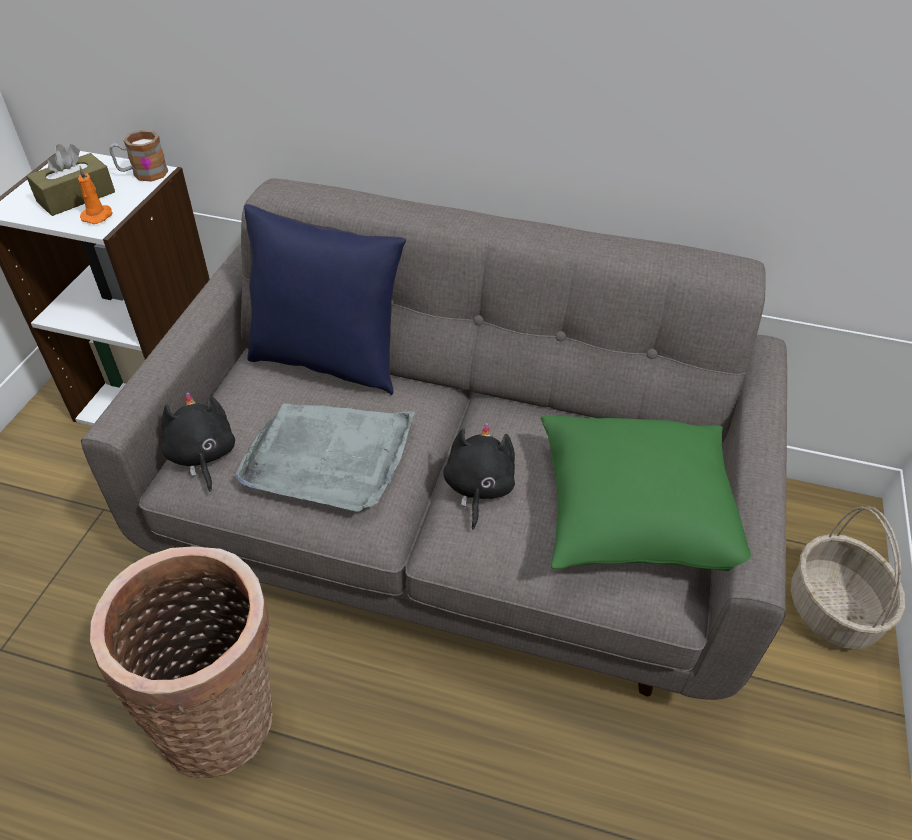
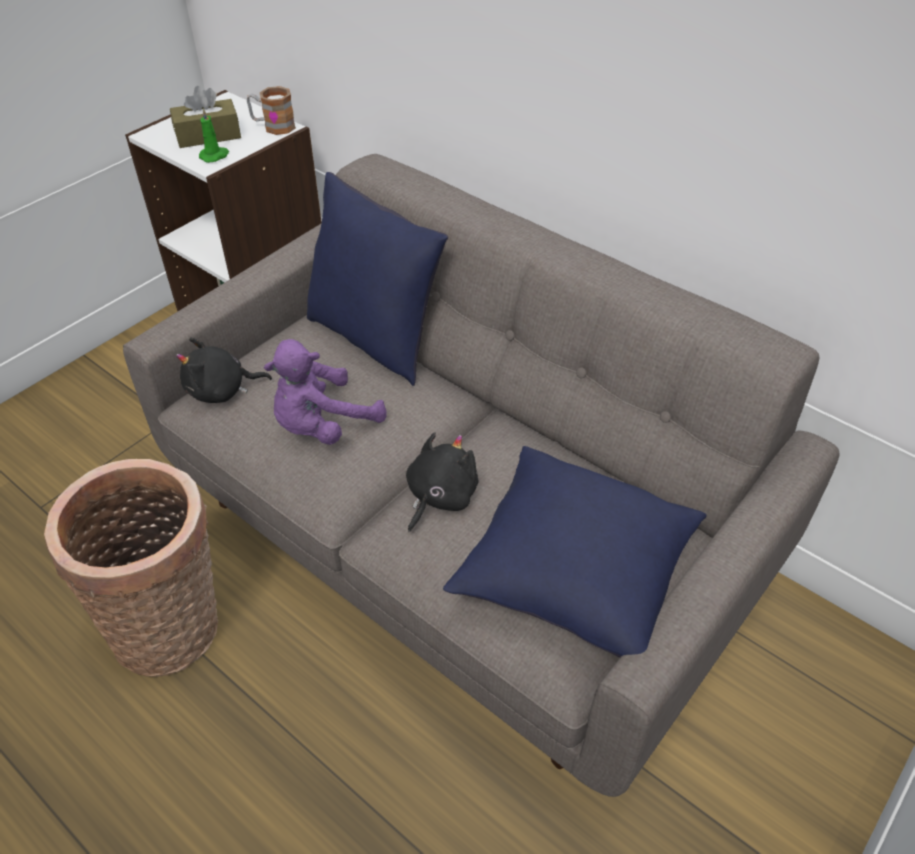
camera: 25 degrees right, 0 degrees up
(98, 216) = (215, 156): orange candle -> green candle
(202, 456) = (221, 390): black plush toy -> black plush toy turned 105 degrees counterclockwise
(329, 458) = (323, 425): grey tray -> purple plush toy
(634, 517) = (574, 575): green pillow -> blue pillow
(833, 610) = (815, 767): basket -> none

